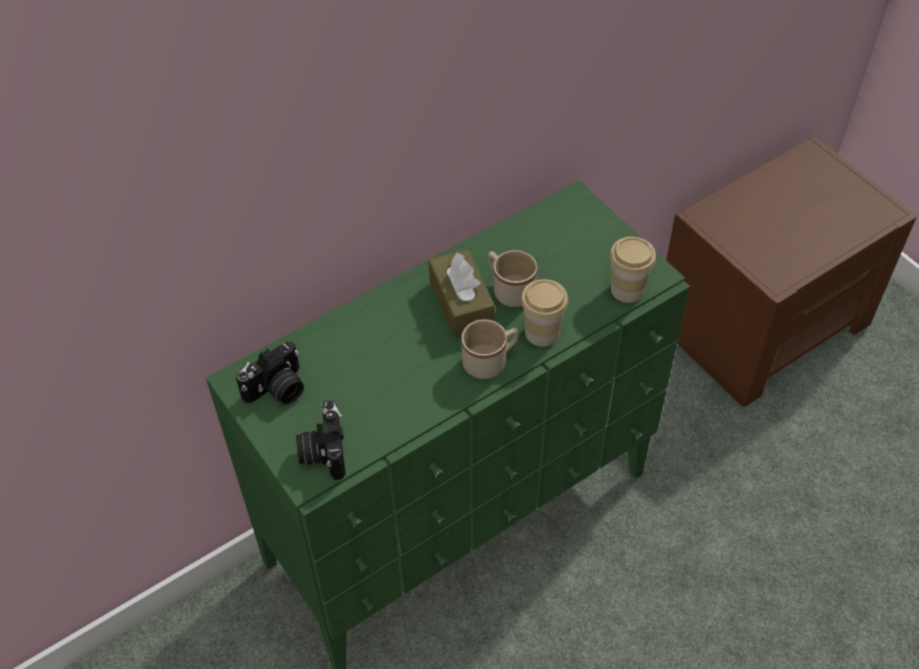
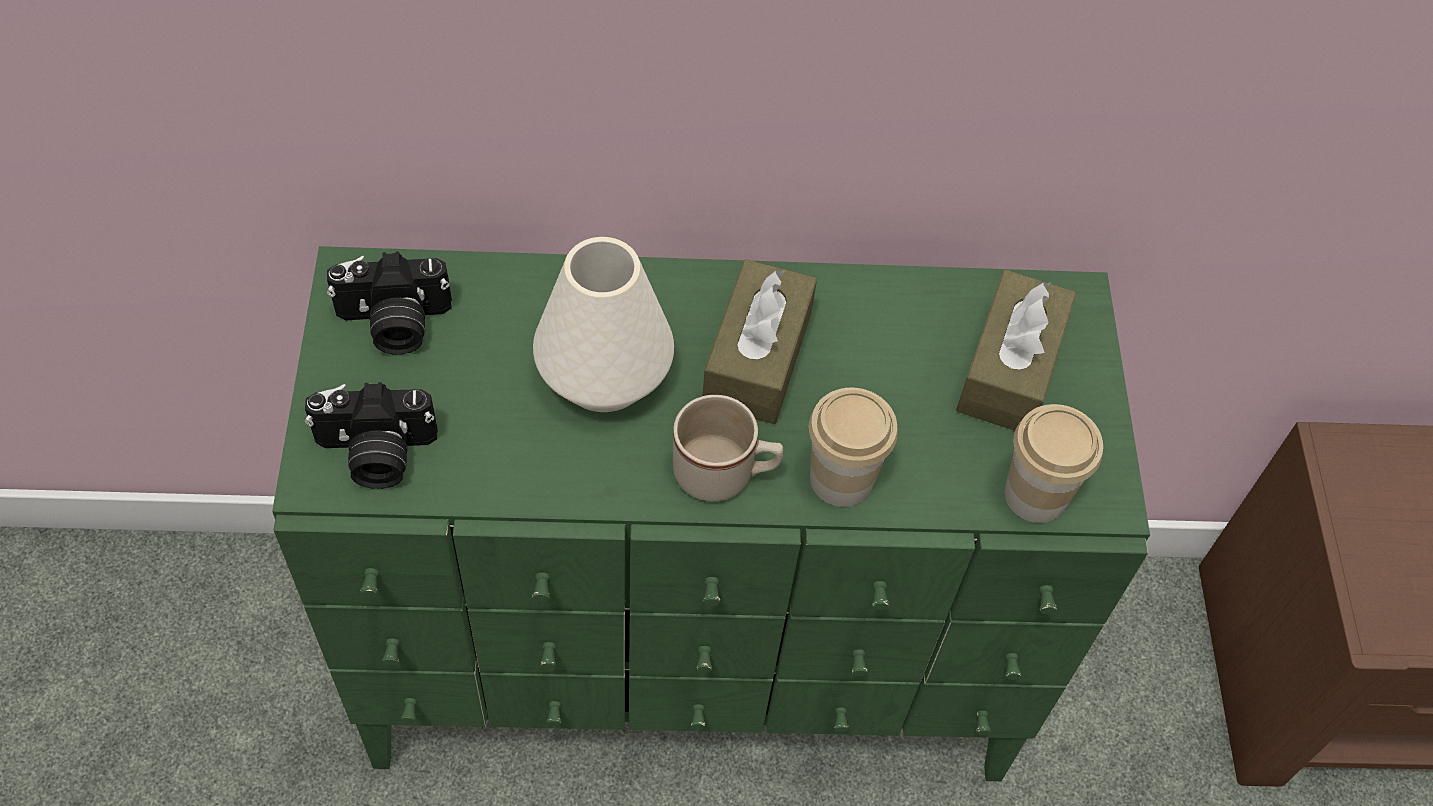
camera: 30 degrees right, 5 degrees up
(323, 451) = (375, 454): camera -> camera turned 120 degrees counterclockwise
(398, 353) = (603, 376): none -> white vase
(509, 290) = (848, 380): beige mug -> none
(573, 244) = (1009, 368): none -> brown tissue box

